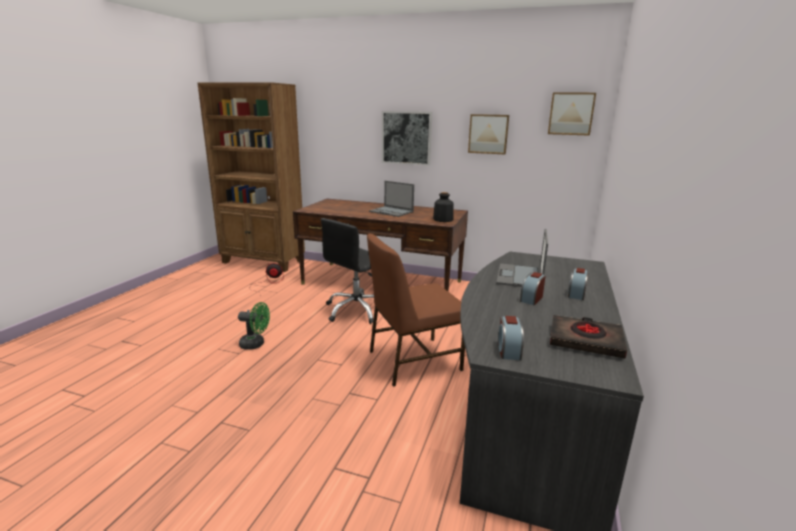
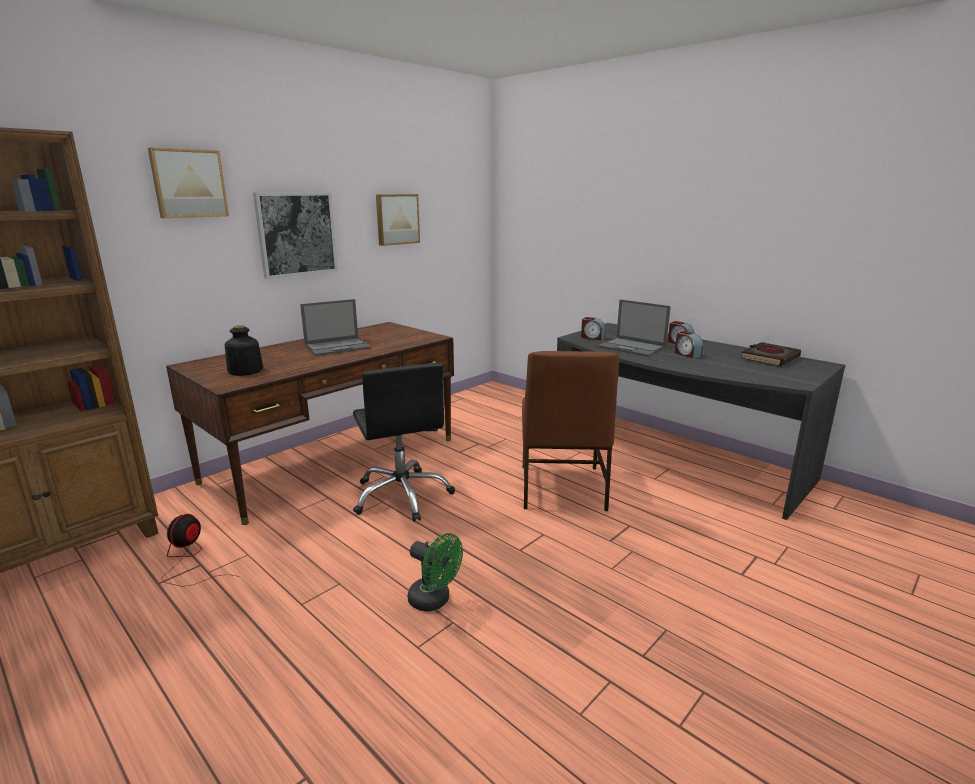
camera: 65 degrees left, 0 degrees up
(256, 344) = (434, 601): green fan -> green fan turned 90 degrees clockwise
(442, 220) = (416, 335): bottle -> bottle (245, 371)
(508, 350) = (789, 378): alarm clock -> alarm clock (592, 337)
(571, 113) = (465, 191): picture -> picture (188, 183)

